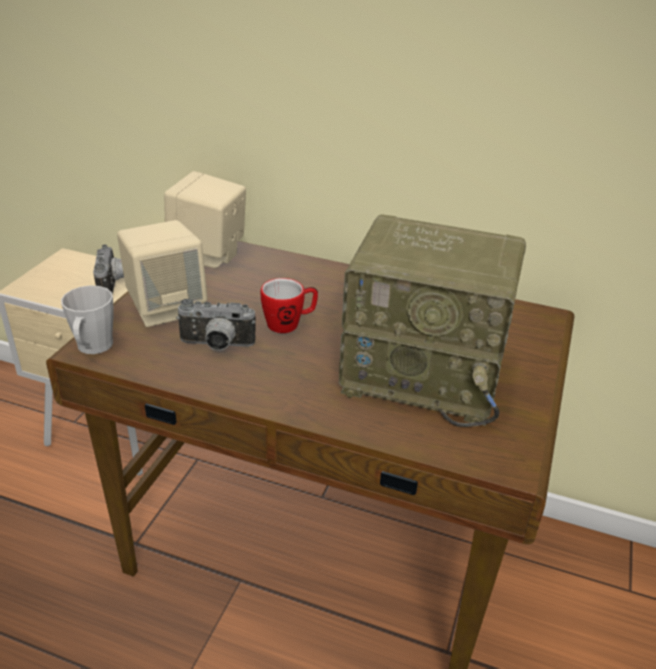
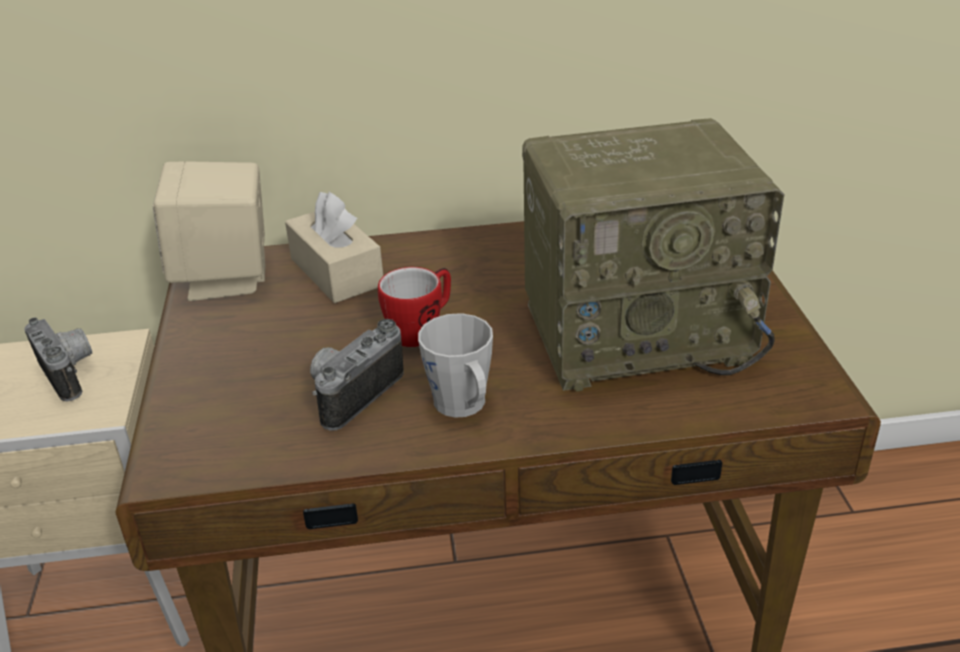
camera: 25 degrees left, 0 degrees up
(93, 348) = (177, 463): grey mug -> grey mug (464, 407)
(166, 308) = (234, 369): beige speaker -> none
(216, 346) = (352, 393): camera -> camera turned 150 degrees clockwise
(272, 272) = (336, 272): none -> beige tissue box

